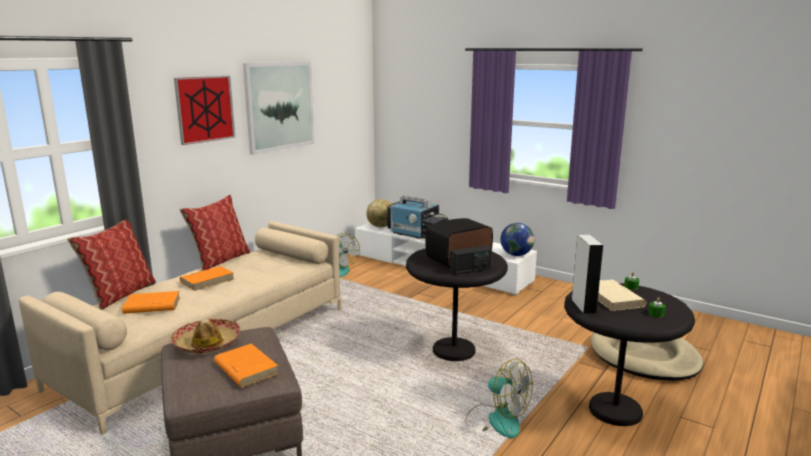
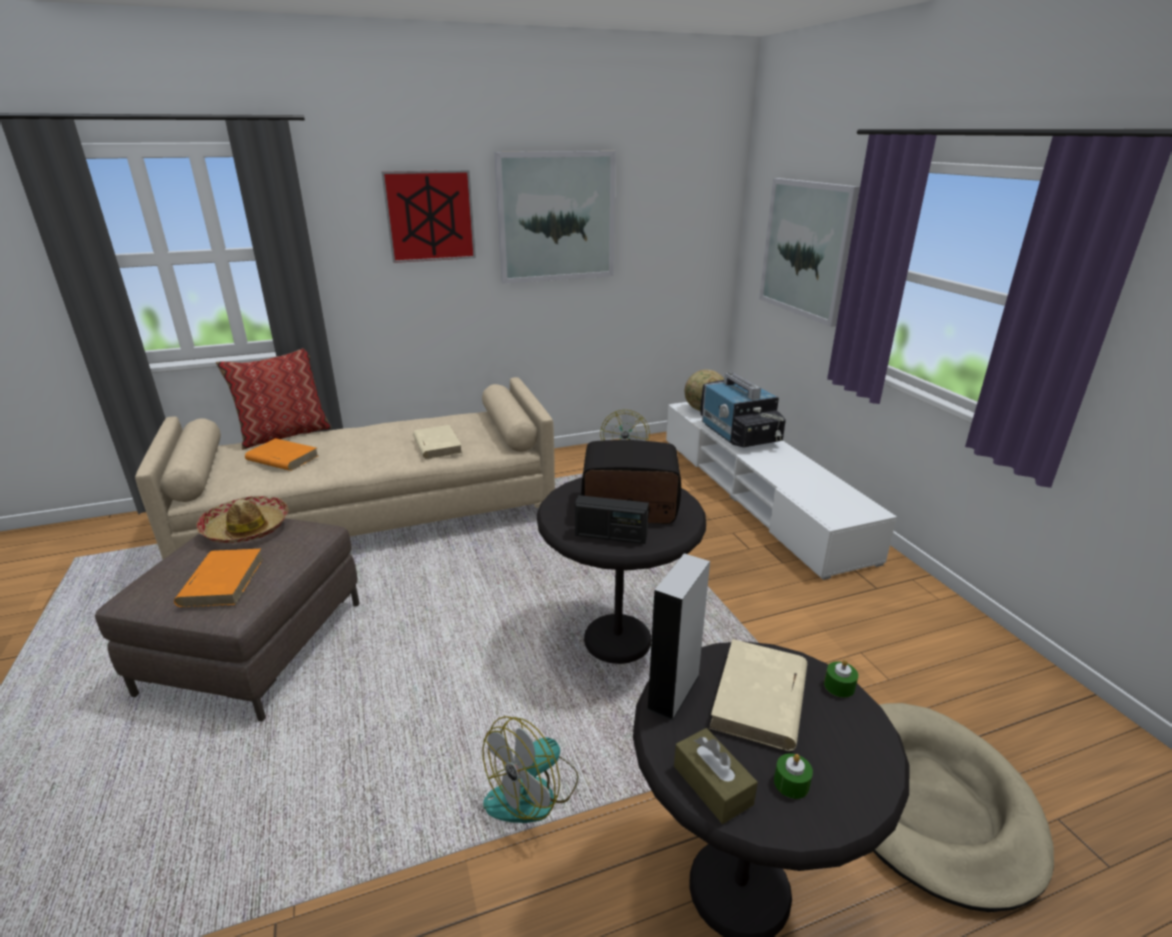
camera: 35 degrees right, 10 degrees up
(207, 280) = (374, 441): orange book -> none
(219, 260) = (426, 416): pillow -> none
(260, 272) = (437, 445): none -> beige book
(432, 115) = (806, 249): none -> picture
(496, 420) = (533, 792): fan -> fan turned 60 degrees clockwise
(516, 255) = (848, 514): globe -> none
(636, 323) = (712, 785): none -> brown tissue box

